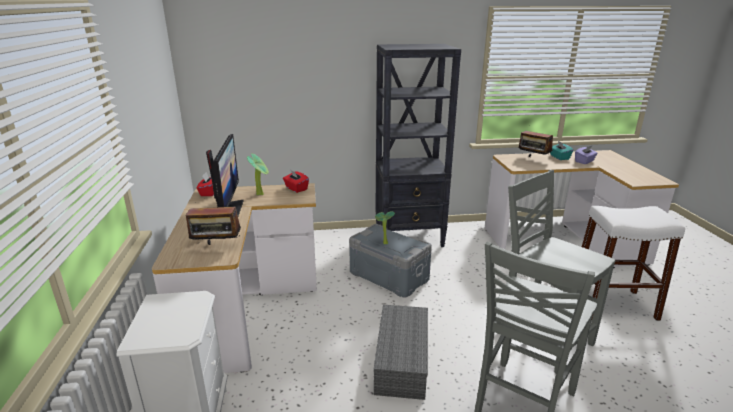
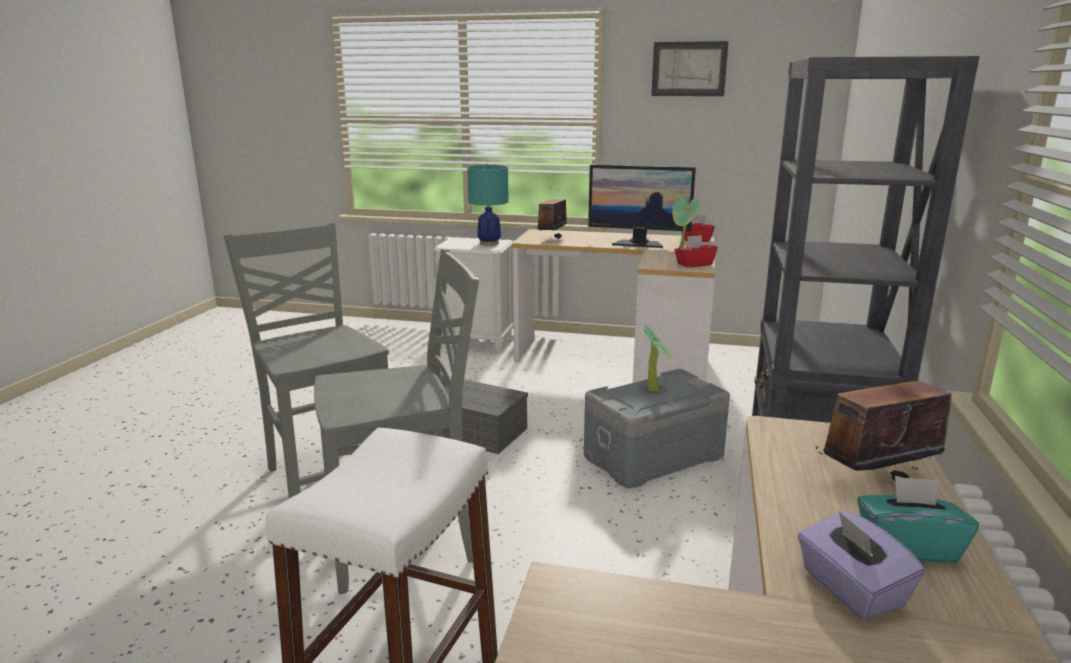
camera: 110 degrees right, 5 degrees down
(134, 59) = (689, 69): none -> picture
(169, 305) = (489, 243): none -> turquoise table lamp

